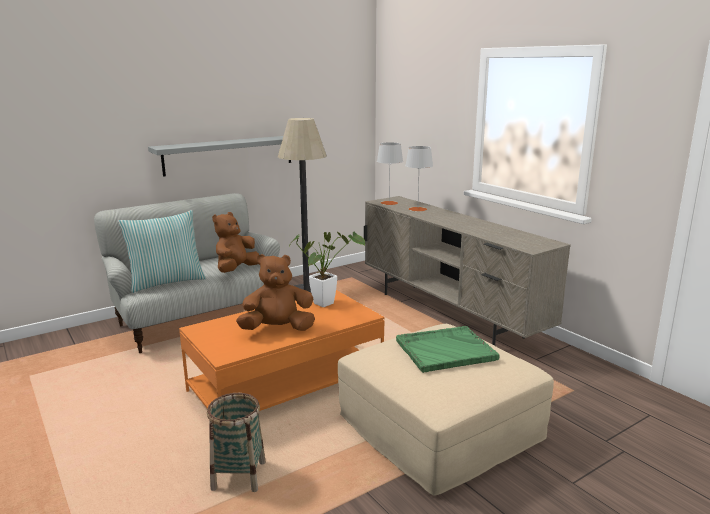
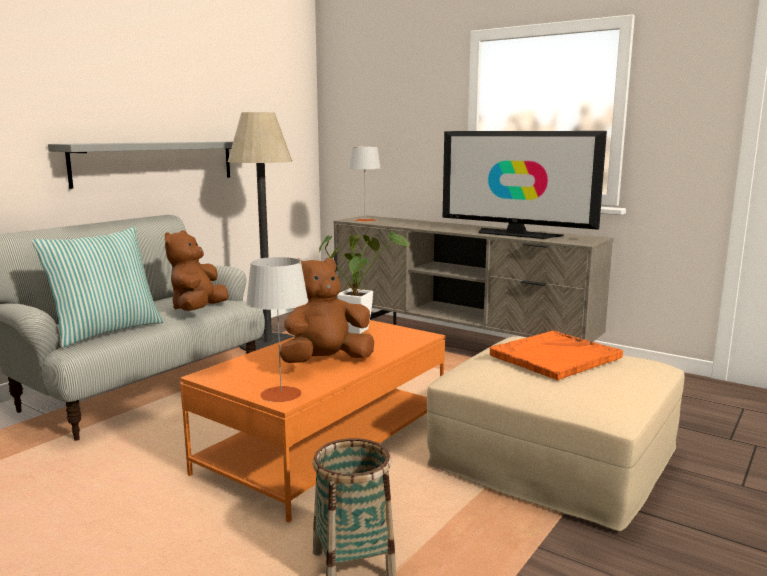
camera: 20 degrees left, 5 degrees down
(417, 209) = (406, 223): grey table lamp -> grey table lamp (281, 394)
(444, 350) = (554, 356): green tray -> orange tray
(489, 232) = (516, 234): none -> television

